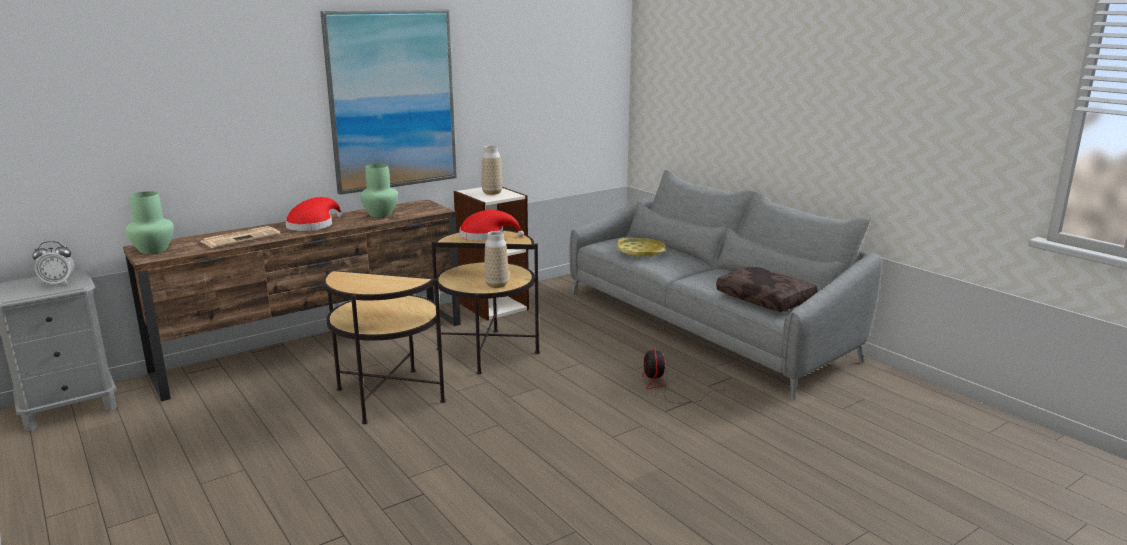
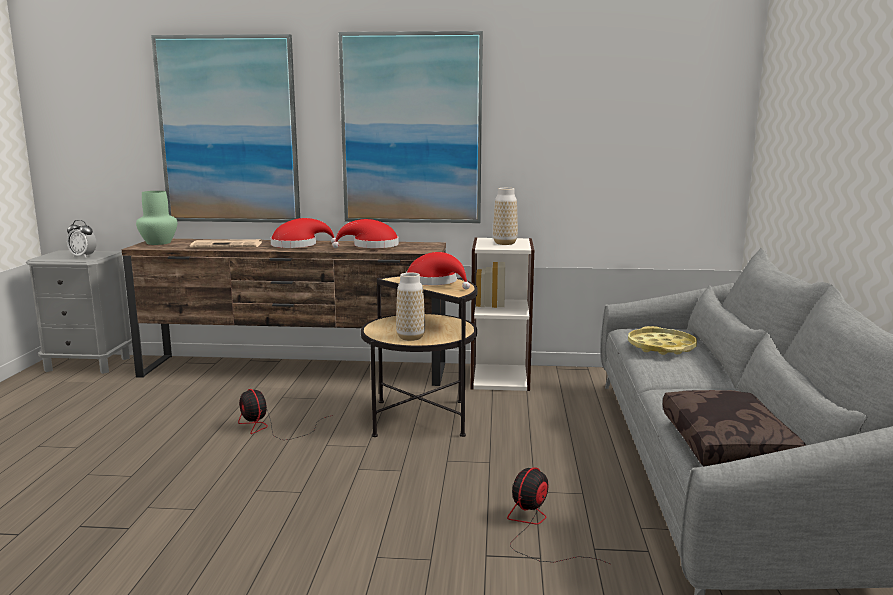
camera: 40 degrees right, 5 degrees down
(208, 116) = (229, 130): none -> picture
(381, 214) = (372, 246): green vase -> red hat
(390, 395) = (271, 428): side table -> fan

